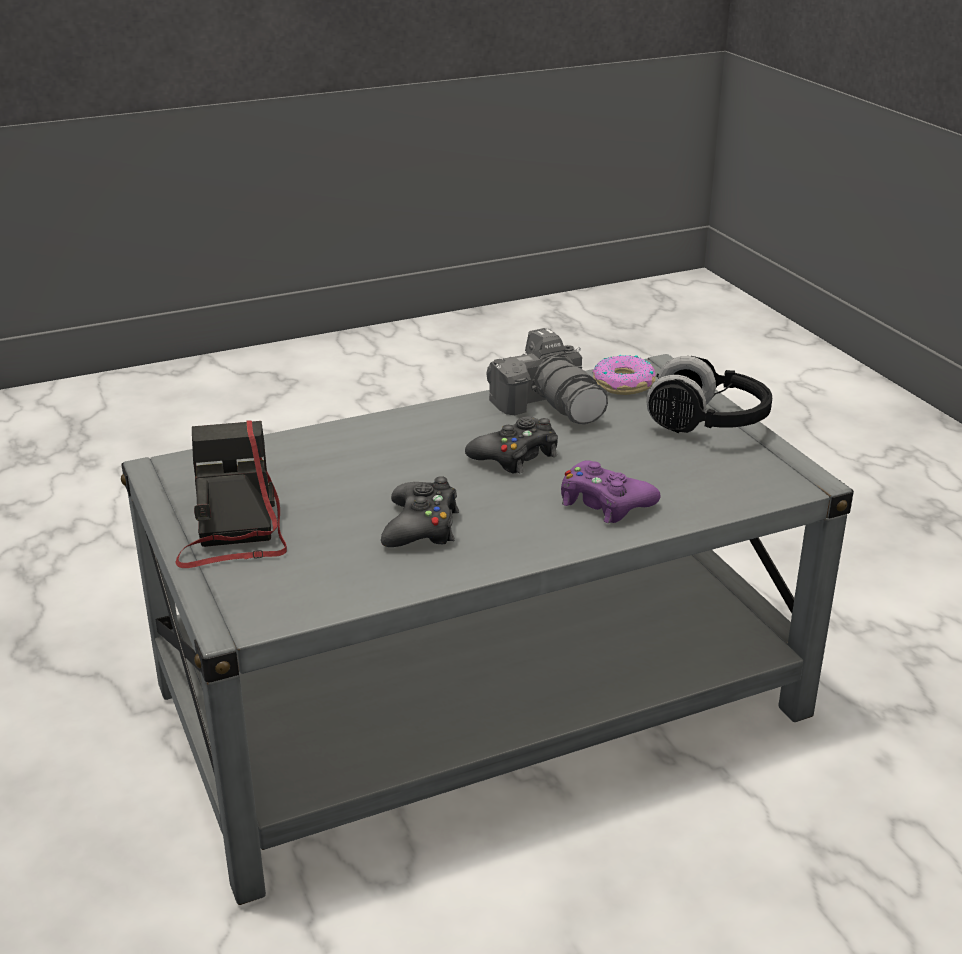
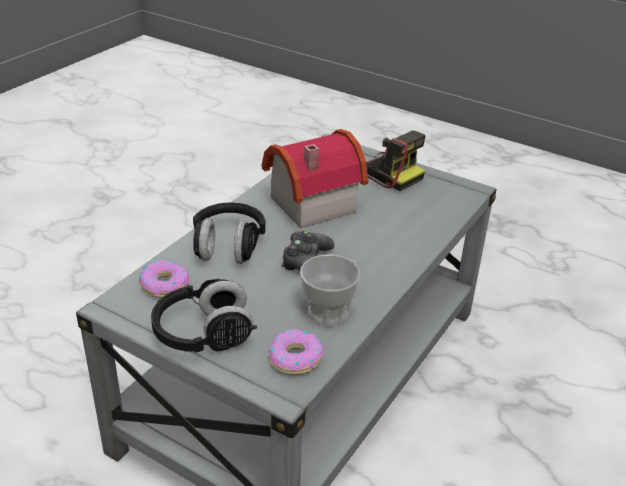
camera: 145 degrees right, 5 degrees up
(421, 527) = (308, 202): black game controller -> toy house
(550, 405) = (327, 313): camera -> cup
(604, 503) = (228, 247): purple game controller -> black headphones
(723, 484) = (164, 285): none -> donut

